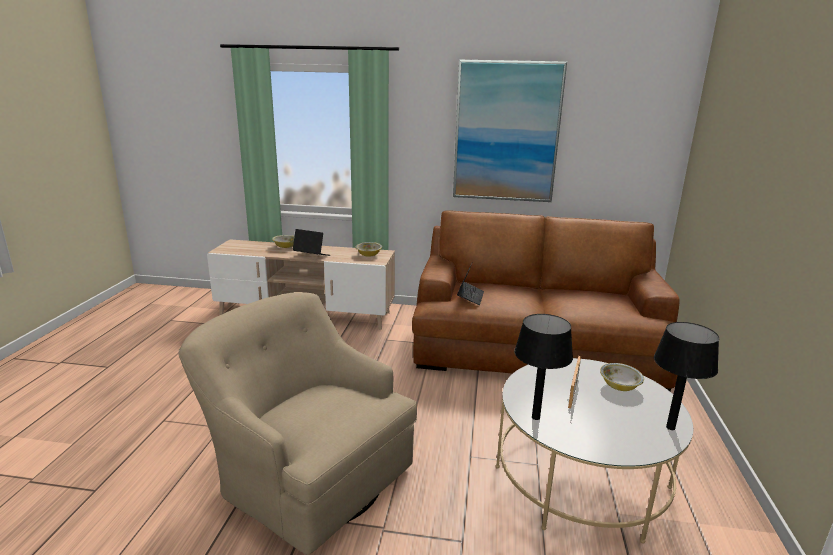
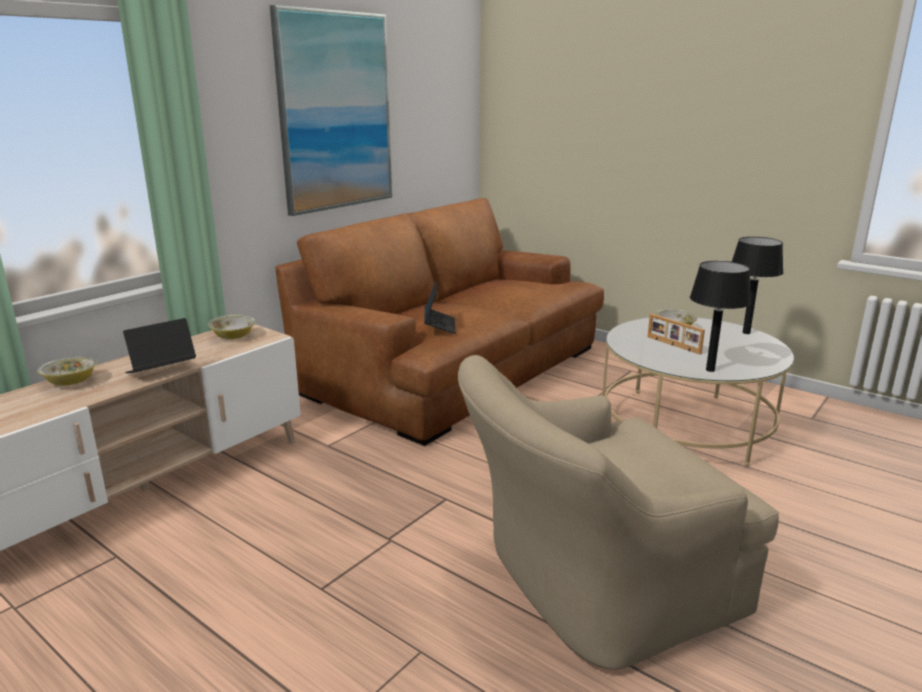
camera: 60 degrees left, 0 degrees up
(470, 297) = (439, 325): laptop -> laptop turned 45 degrees clockwise

